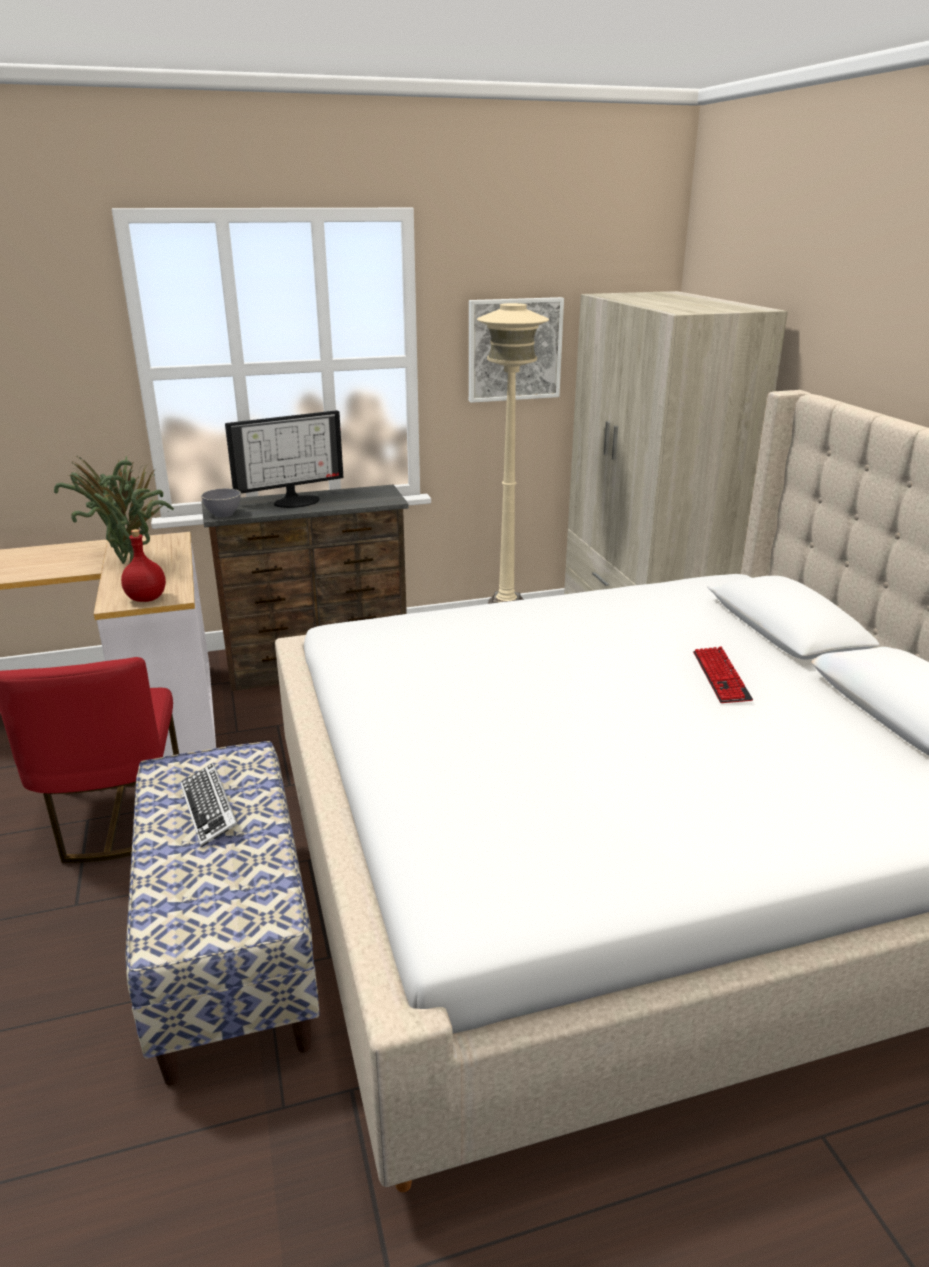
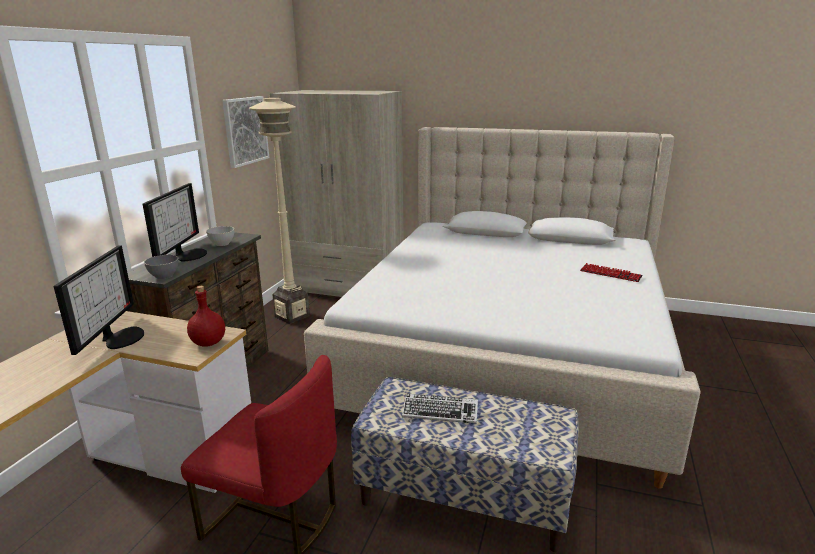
camera: 55 degrees left, 5 degrees down
(129, 561) = (120, 337): potted plant -> monitor
(349, 500) = (222, 244): none -> grey bowl
(721, 676) = (512, 251): keyboard -> keyboard (610, 274)

